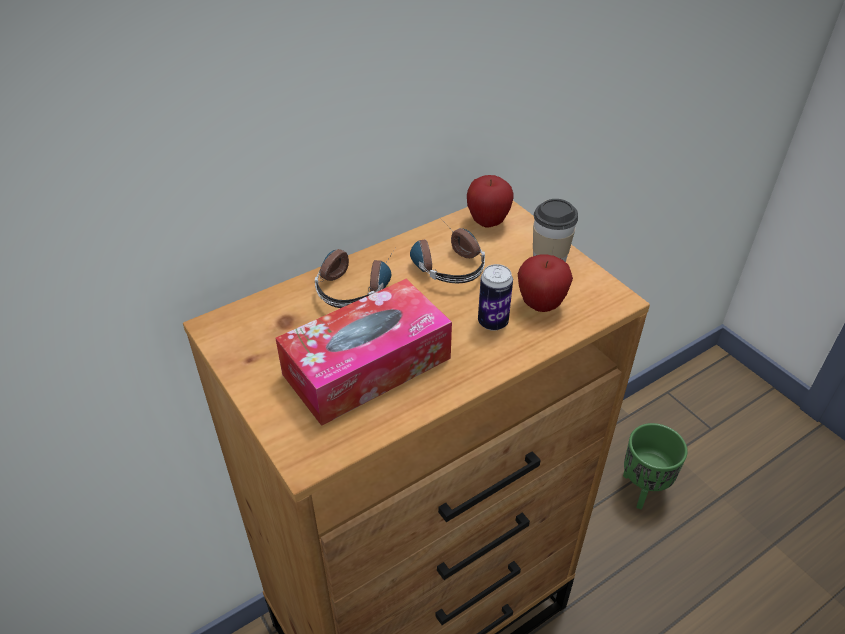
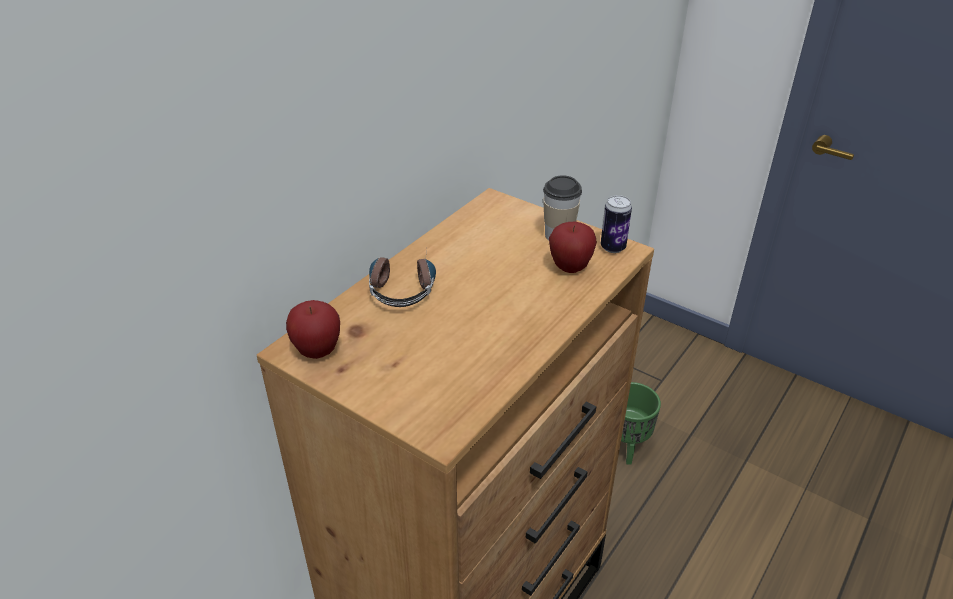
camera: 20 degrees left, 5 degrees down
(367, 366) = (452, 348): tissue box -> none
(444, 261) = (470, 251): headphones -> none
(488, 222) = (490, 213): apple -> apple (318, 351)
(493, 322) = (539, 290): can -> can (613, 247)

